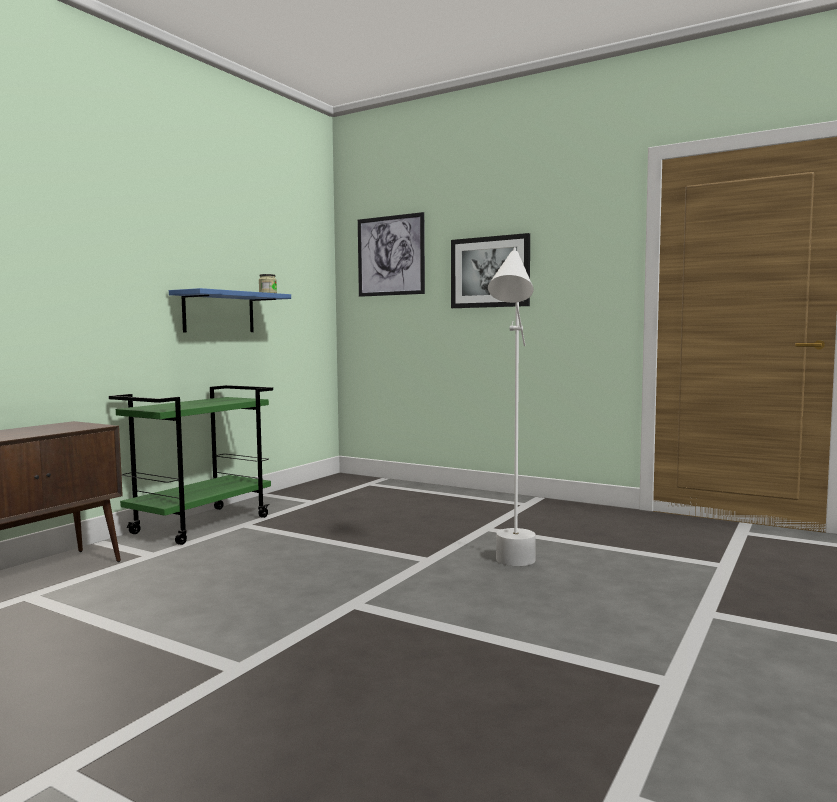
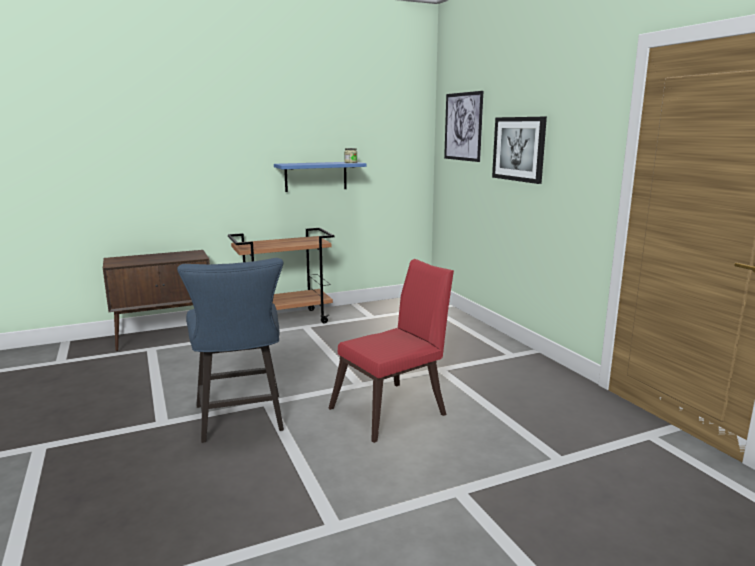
camera: 35 degrees right, 10 degrees up
(202, 524) = (285, 320): green cart -> brown cart
(357, 631) = (241, 421): none -> blue chair
(513, 570) = (394, 410): white floor lamp -> red chair

